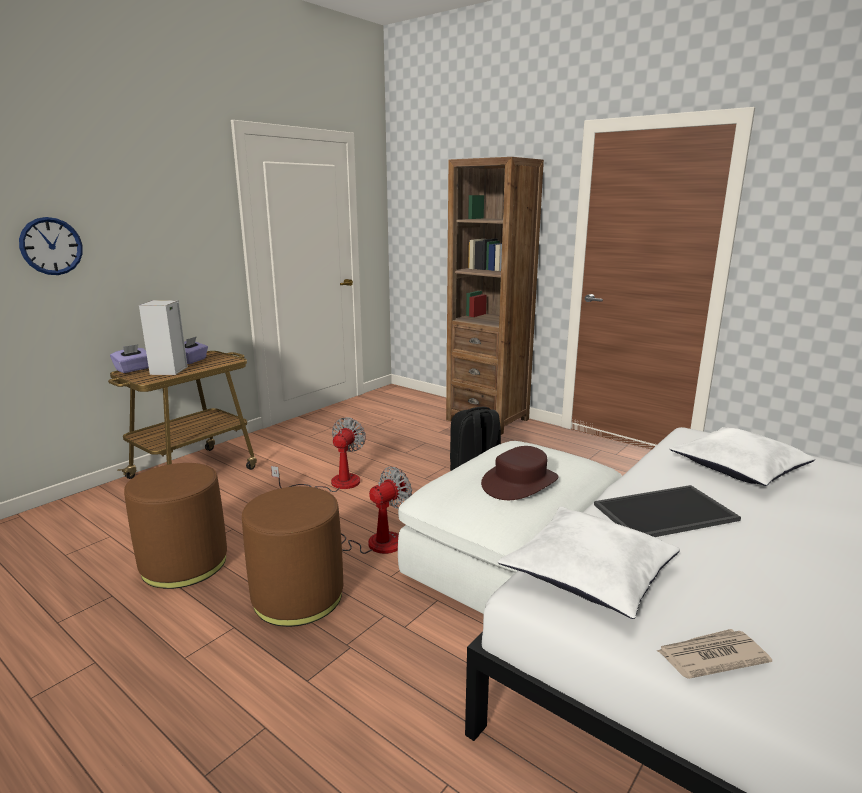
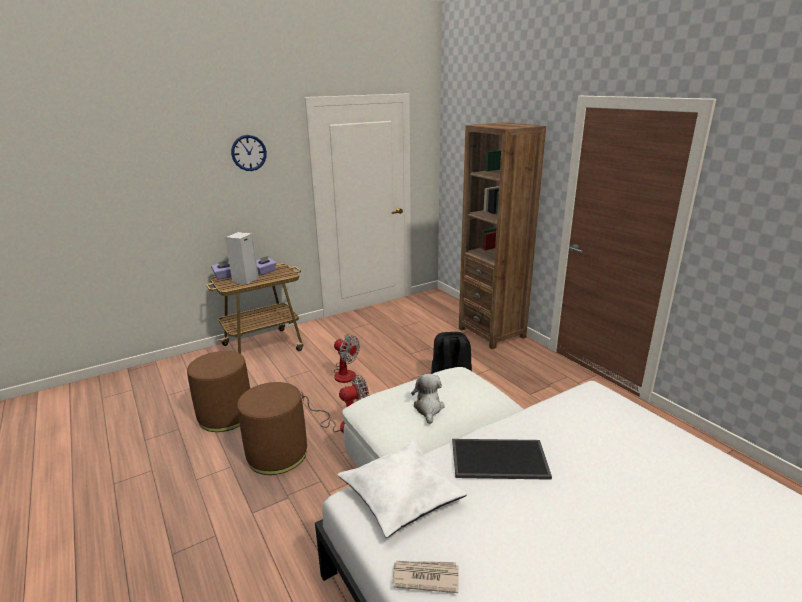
camera: 20 degrees right, 5 degrees up
(51, 246) = (176, 196): wall clock -> wall clock (249, 153)
(334, 484) = (346, 372): fan -> fan turned 90 degrees clockwise
(520, 483) = (428, 408): brown hat -> plush toy
(738, 468) = (600, 431): white pillow -> none

